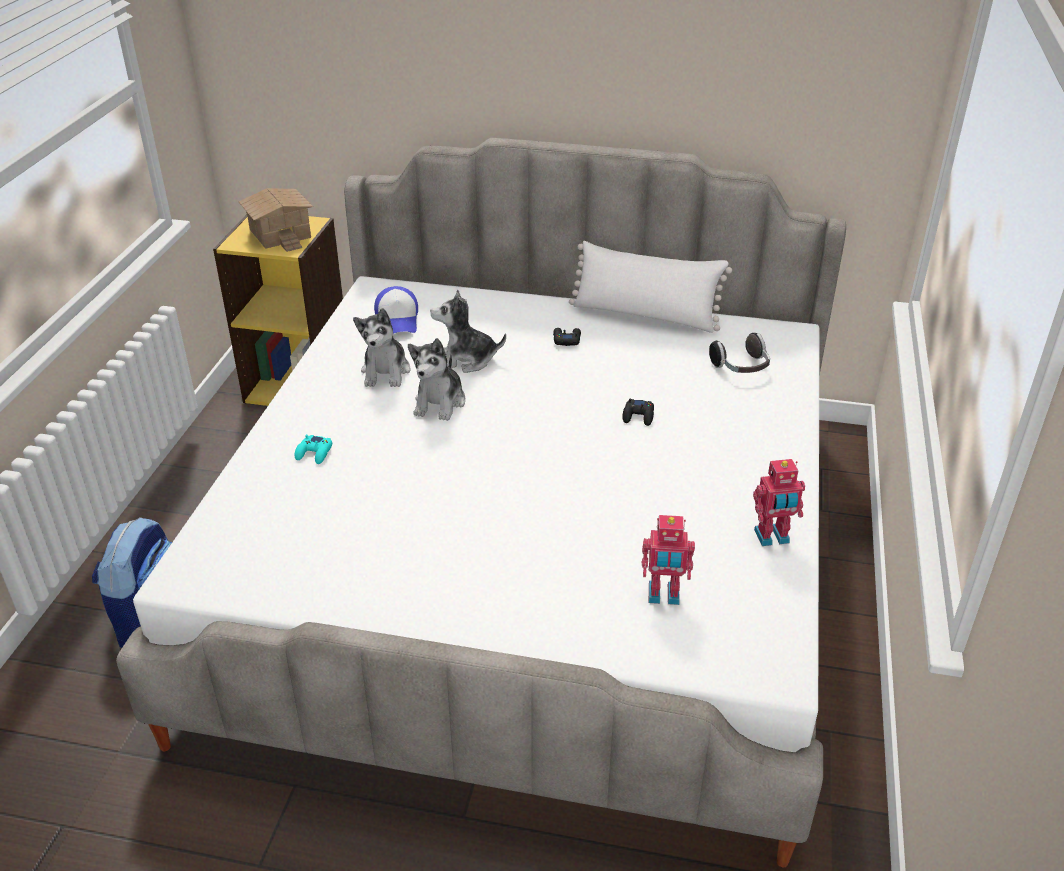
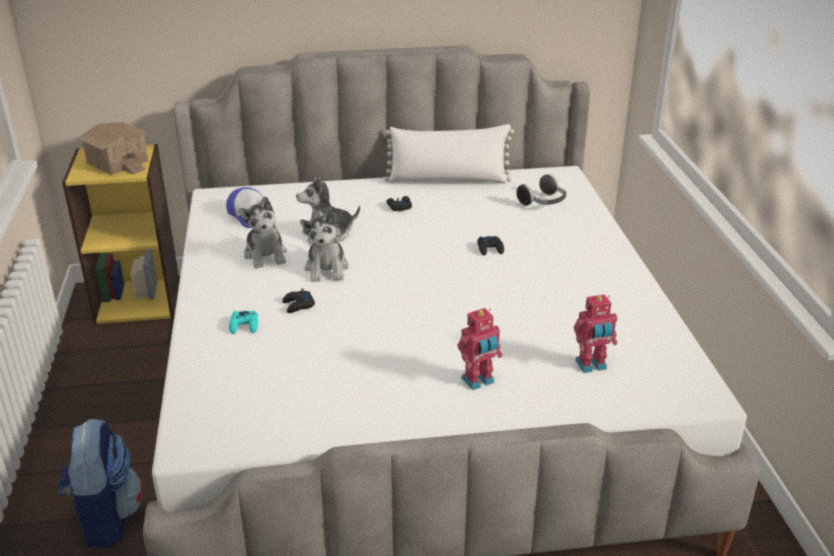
camera: 20 degrees left, 5 degrees down
(383, 441) = (298, 305): none -> black game controller
(772, 538) = (641, 310): toy robot -> toy robot (478, 381)

